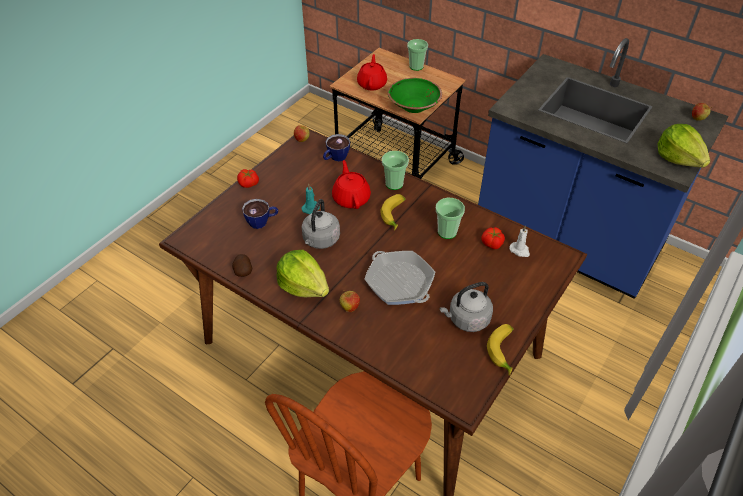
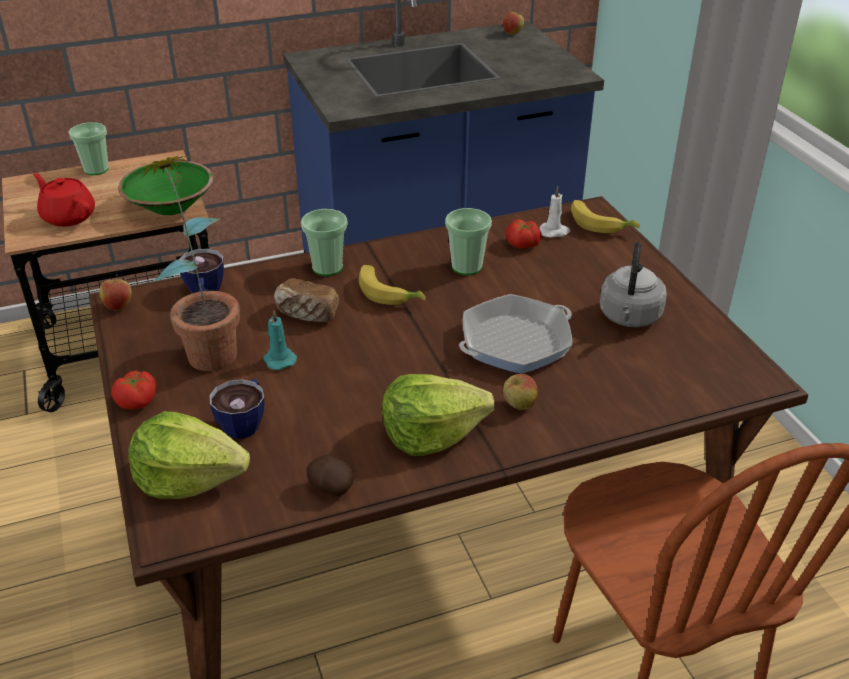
camera: 55 degrees left, 10 degrees down
(299, 181) = (207, 347): none -> potted plant
(320, 240) = (357, 378): grey kettle -> none
(351, 198) = (307, 314): red teapot -> bread
(399, 282) = (515, 342): frying pan -> frying pan turned 150 degrees clockwise
(504, 352) = (703, 313): banana -> banana (600, 224)
(678, 158) = (557, 66): lettuce -> lettuce (189, 478)

